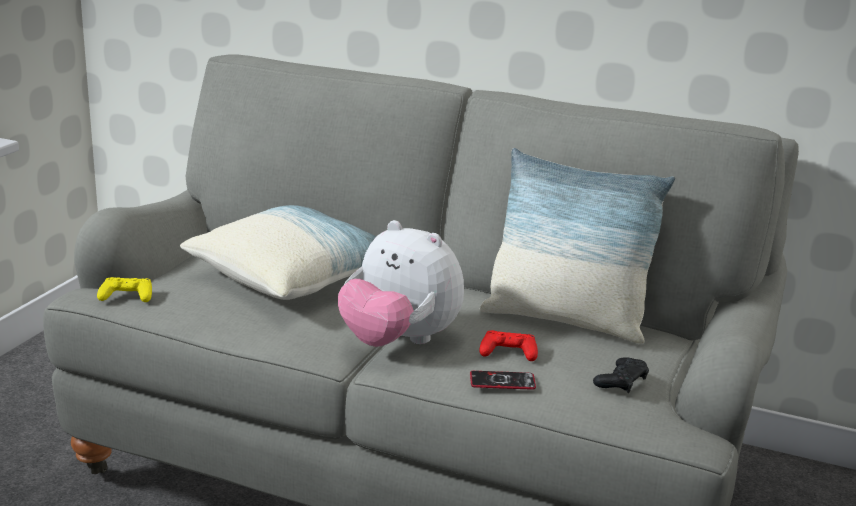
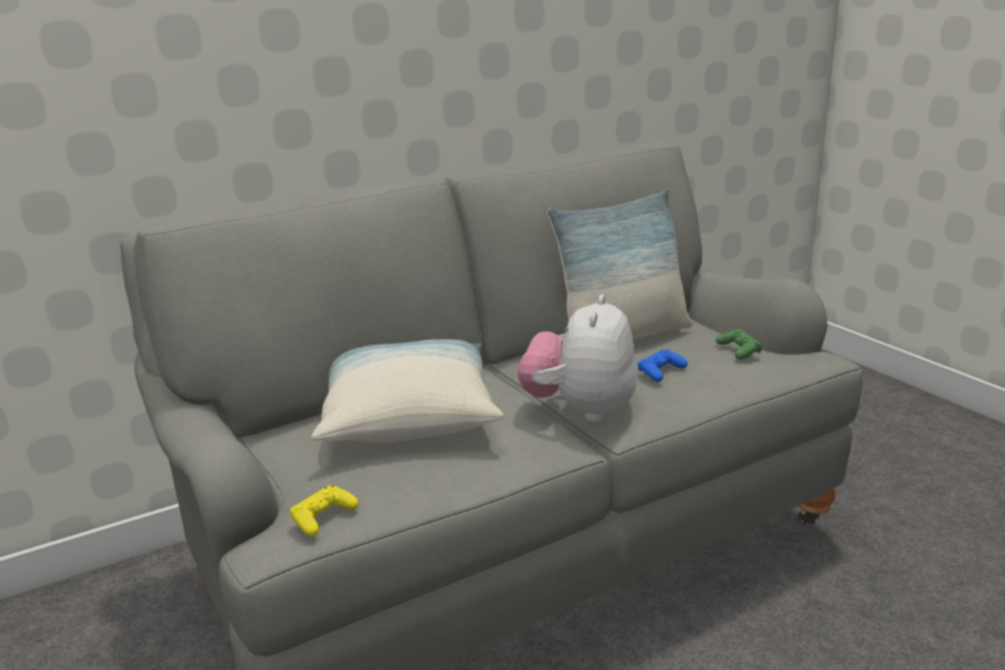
camera: 50 degrees left, 0 degrees up
(399, 342) = (580, 410): plush toy -> plush toy turned 120 degrees clockwise
(502, 381) = (703, 388): phone -> none
(508, 352) = (661, 371): red game controller -> blue game controller
(621, 381) = (739, 350): black game controller -> green game controller

